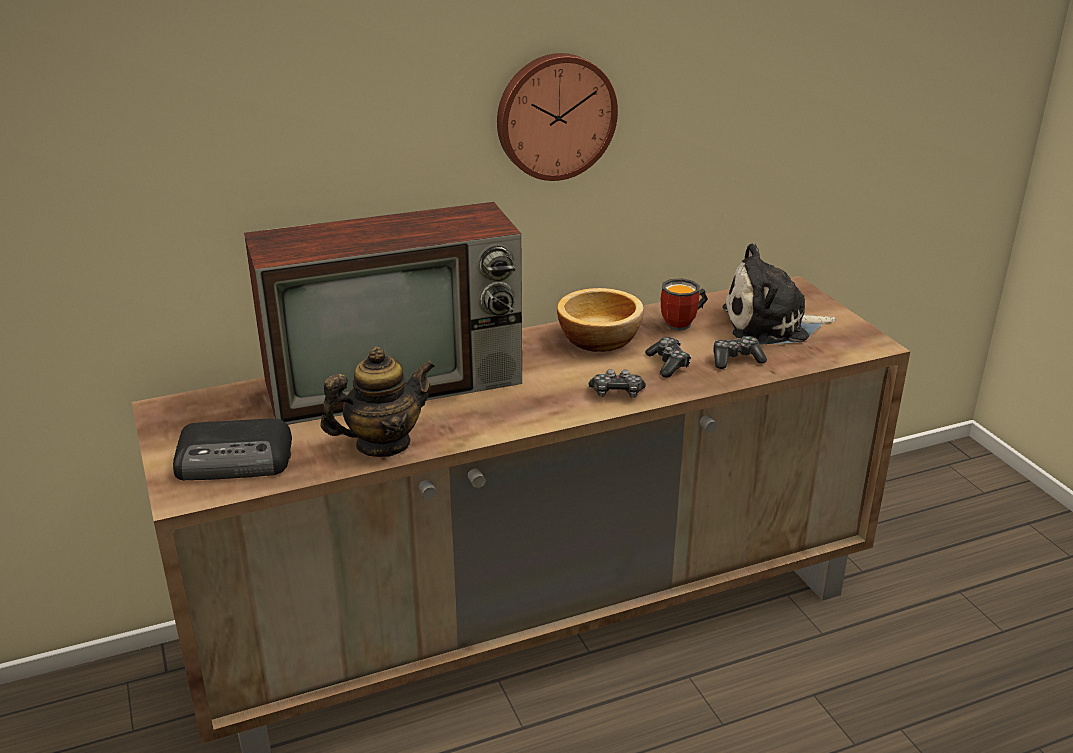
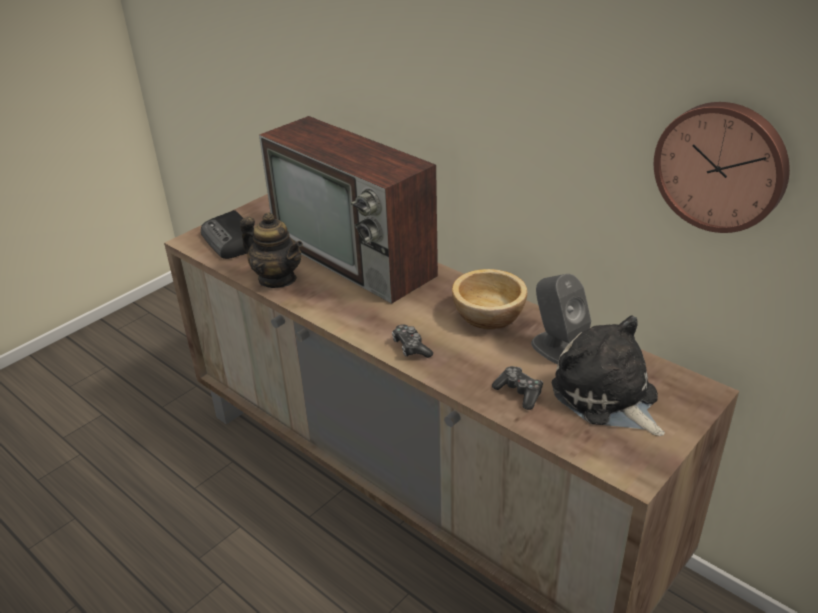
camera: 65 degrees right, 5 degrees up
(554, 116) = (515, 118): wall clock -> wall clock (722, 166)
(668, 364) = (478, 359): game controller -> none
(683, 324) = (557, 348): mug -> grey speaker

